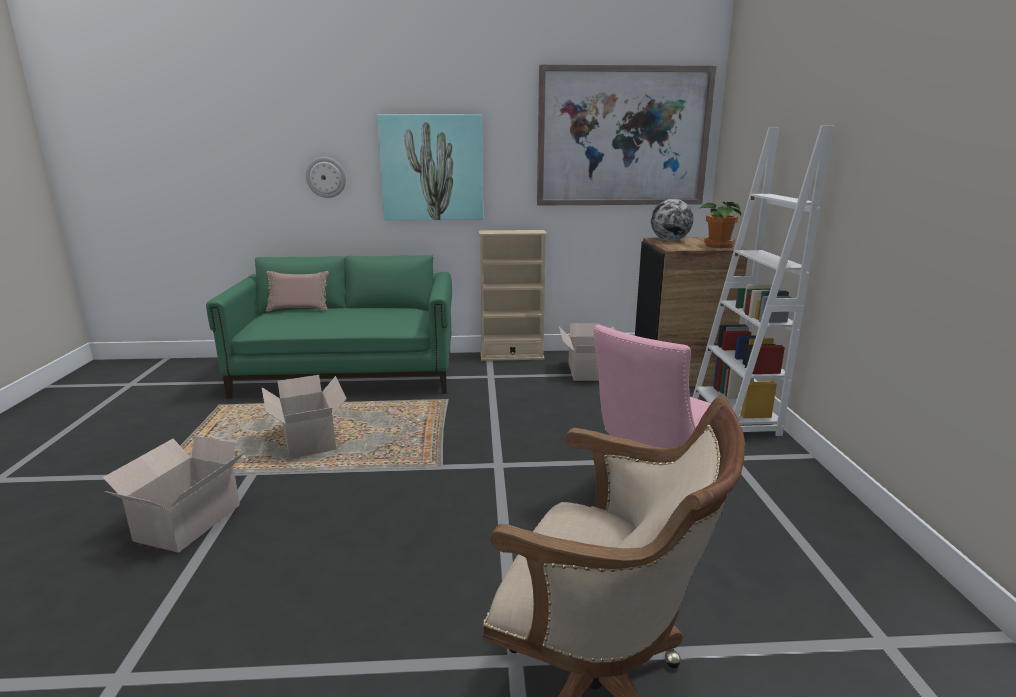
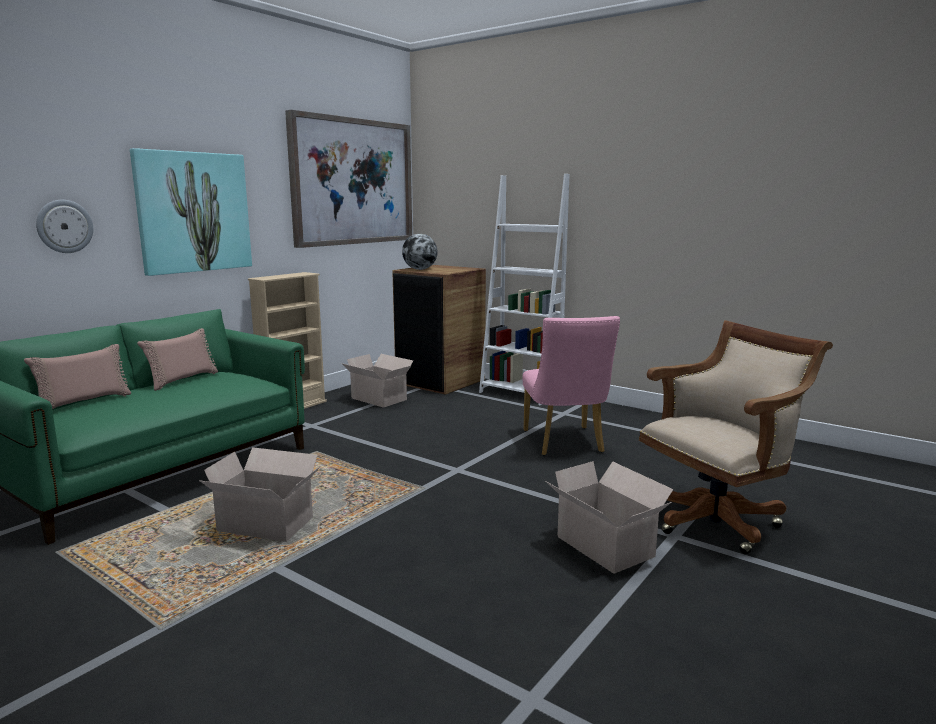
camera: 50 degrees left, 5 degrees down
(186, 524) = (317, 623): cardboard box -> cardboard box (606, 548)
(376, 309) = (182, 380): none -> beige pillow
(718, 246) = (462, 268): potted plant -> none

